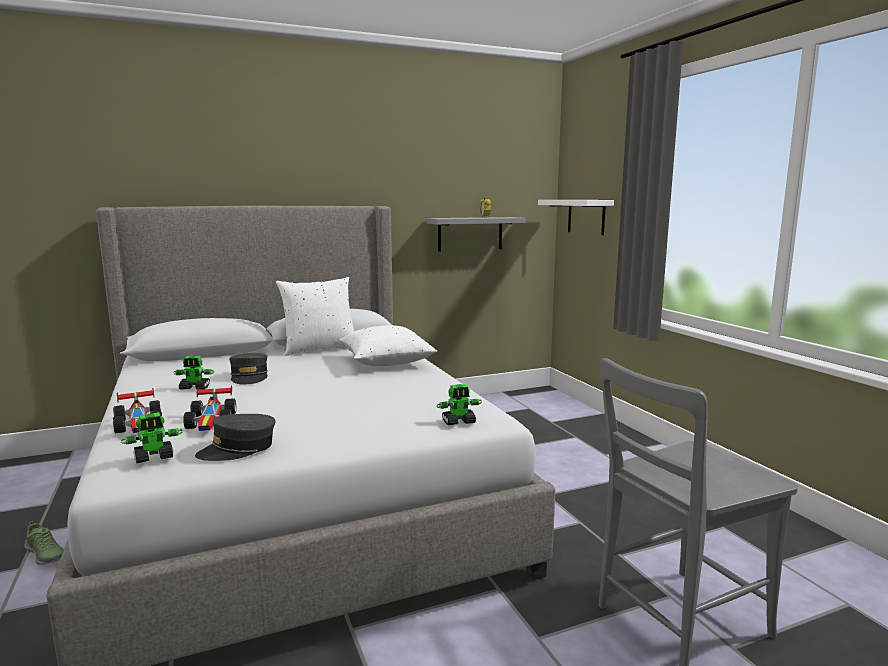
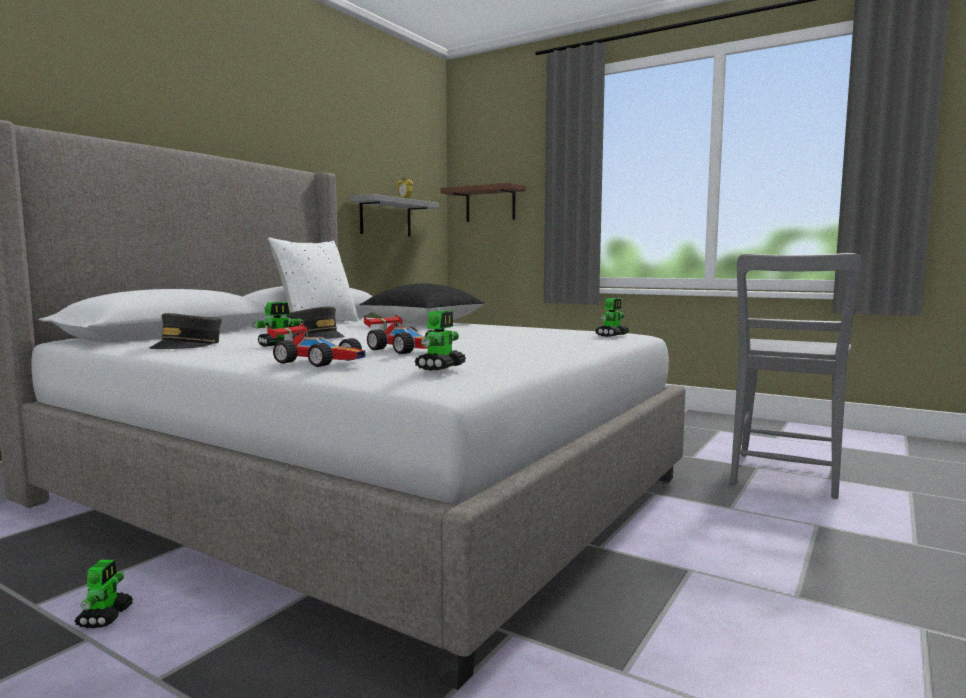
camera: 35 degrees left, 5 degrees down
(45, 555) = (105, 616): shoe -> toy robot
(238, 449) = (498, 358): grey cap -> grey cap (187, 345)
(386, 362) = (423, 324): white pillow -> black pillow
(586, 216) = (490, 204): white shelf -> brown shelf

